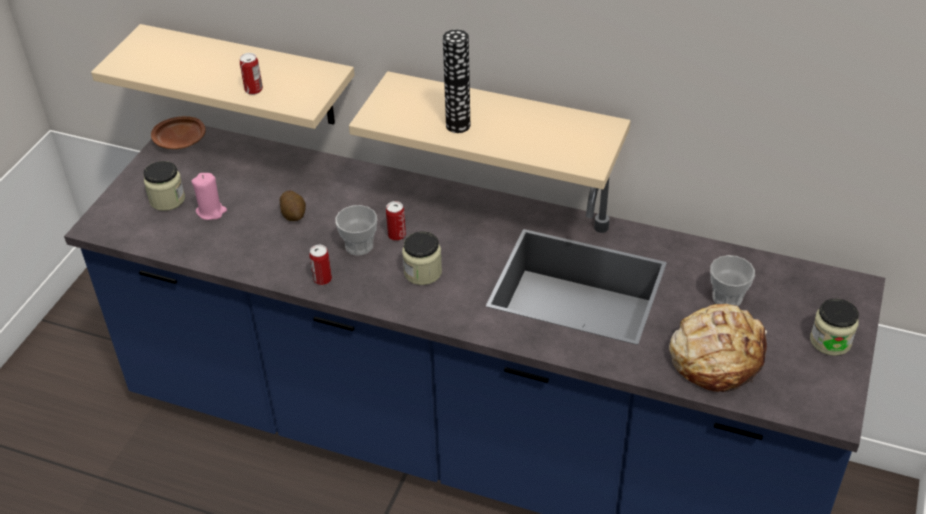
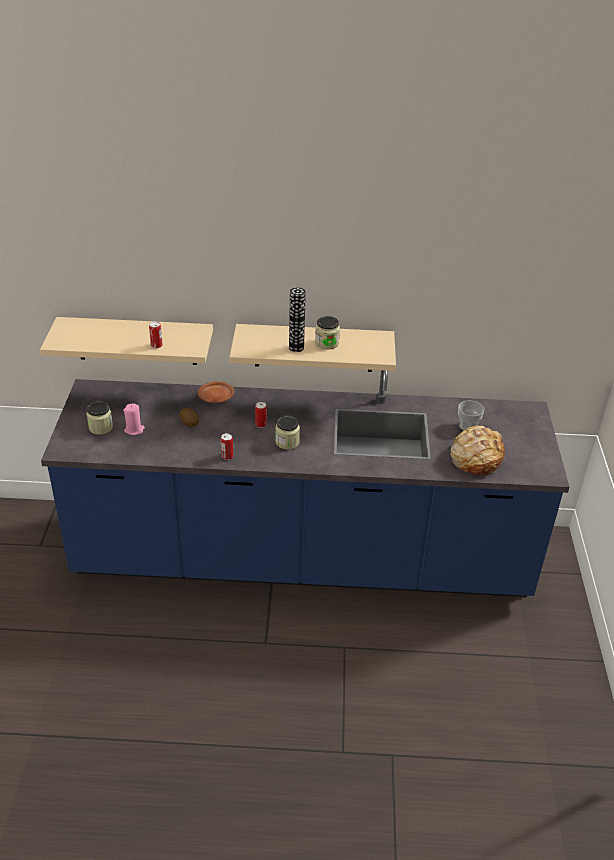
camera: 20 degrees left, 5 degrees down
(181, 141) = (91, 391): brown plate -> brown plate (216, 397)
(359, 246) = (240, 434): cup -> none
(830, 341) = (532, 438): jar -> jar (327, 343)

